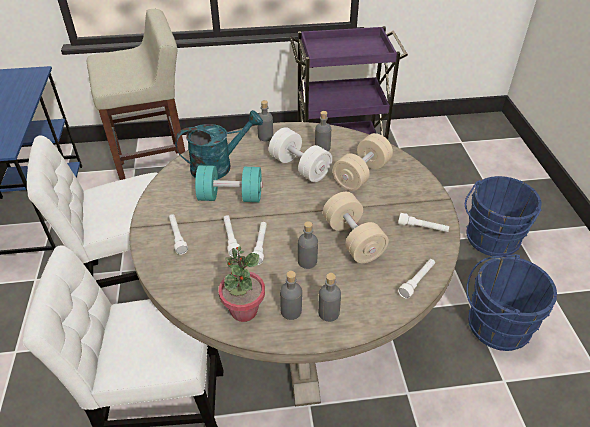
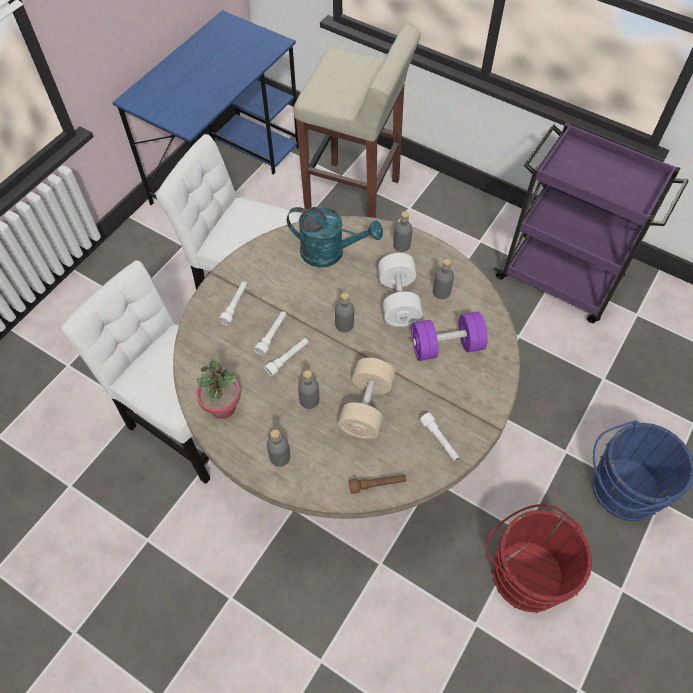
camera: 40 degrees right, 15 degrees up
(230, 197) = (310, 293): turquoise dumbbell -> none
(291, 311) = (254, 434): grey bottle -> grey bottle (344, 324)
(361, 174) = (446, 346): beige dumbbell -> purple dumbbell
(417, 281) = (377, 484): white flashlight -> brown flashlight
(494, 324) = (524, 571): blue bucket -> red bucket

